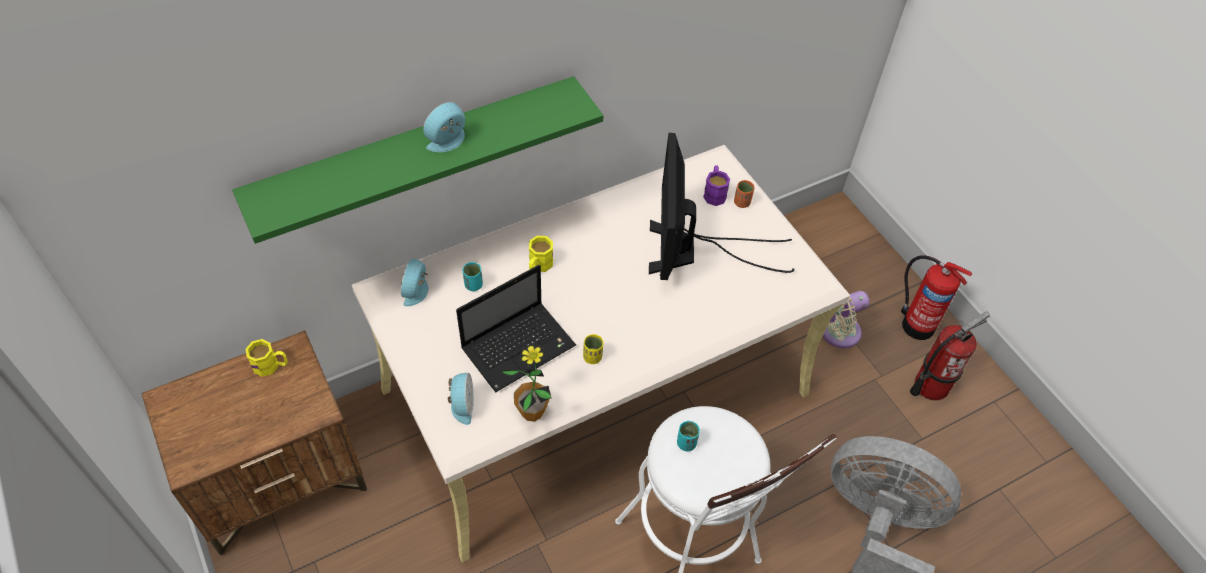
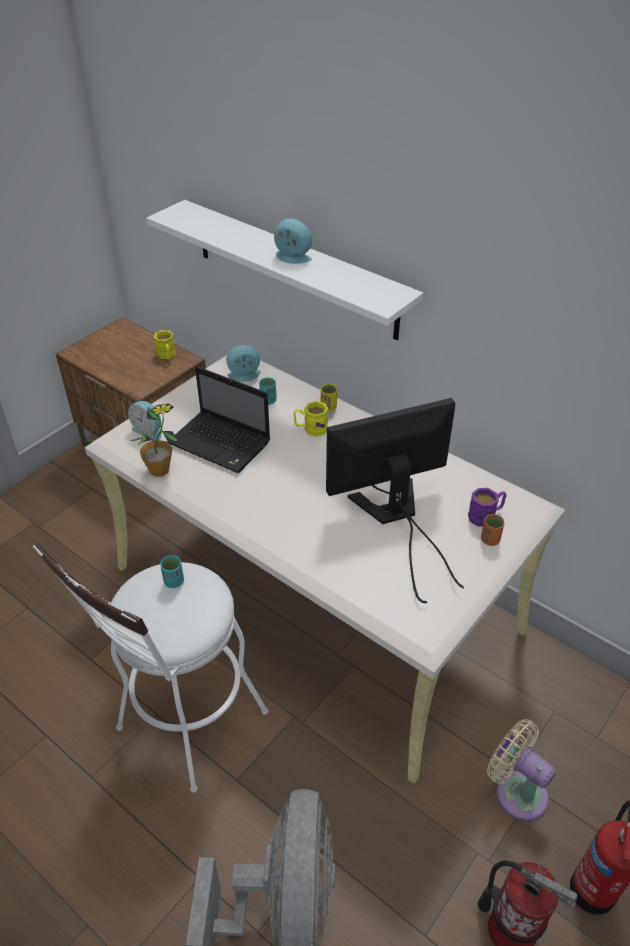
camera: 70 degrees right, 10 degrees down
(416, 154) = (294, 269): green shelf -> white shelf
(462, 405) = (149, 431): alarm clock -> alarm clock turned 60 degrees clockwise
(592, 357) = (232, 488): yellow cup -> yellow cup (328, 407)

